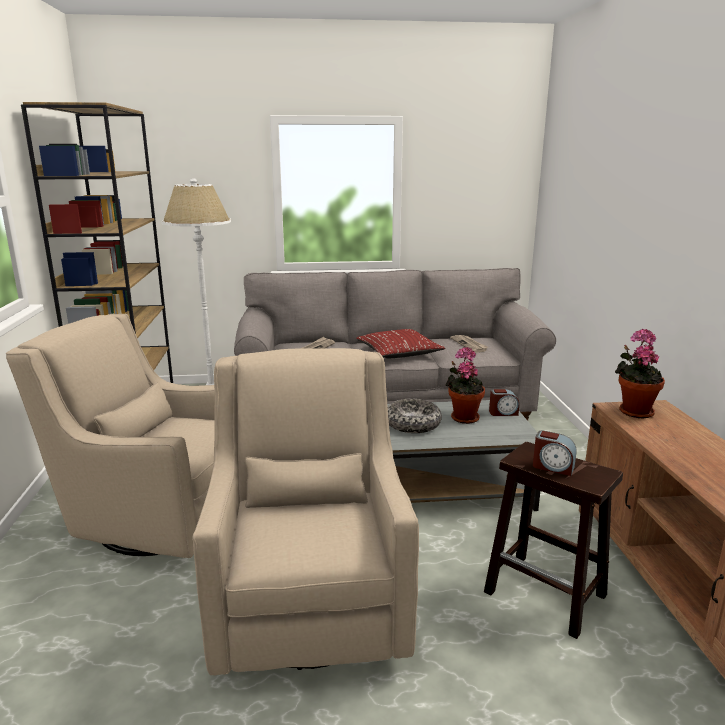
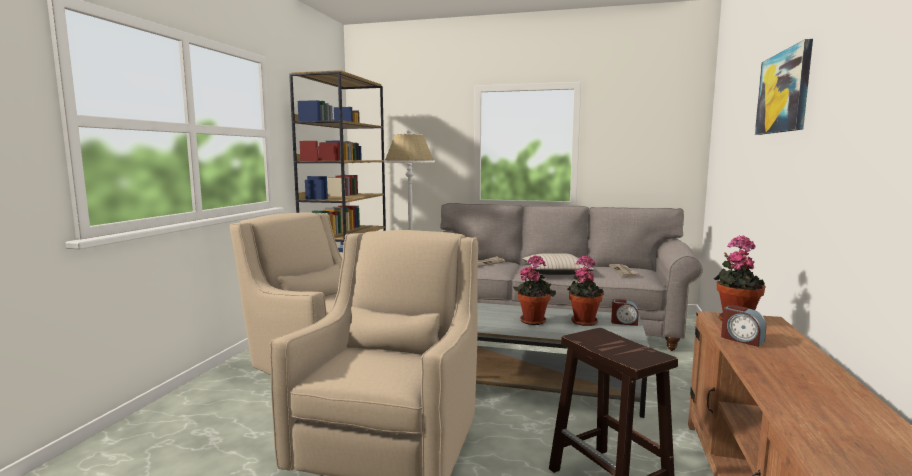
camera: 20 degrees right, 10 degrees down
(398, 352) = (555, 272): red pillow -> beige pillow
(413, 424) = (533, 320): bowl -> potted plant
(553, 467) = (608, 346): alarm clock -> alarm clock (741, 339)
(663, 166) = (783, 92): none -> picture

